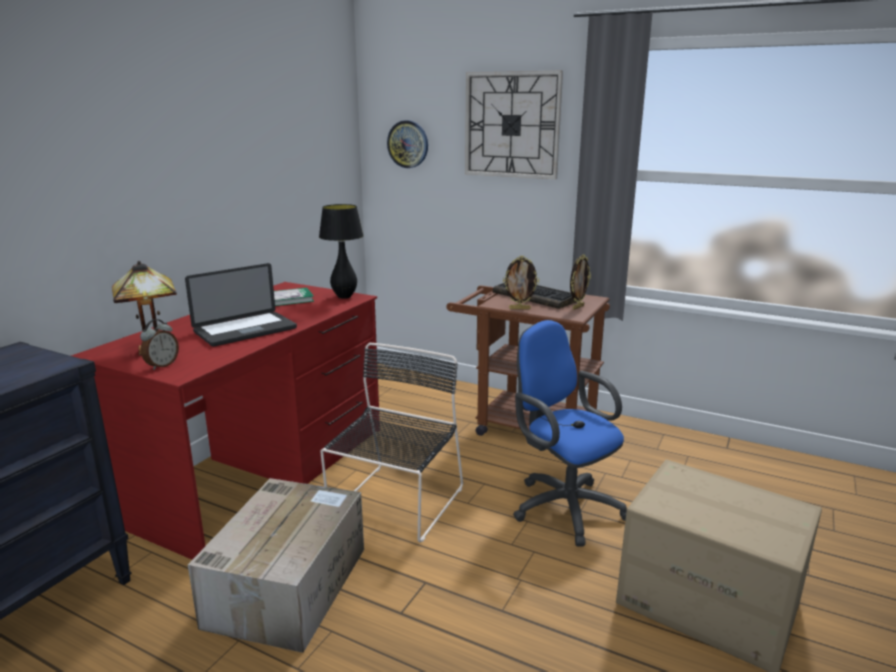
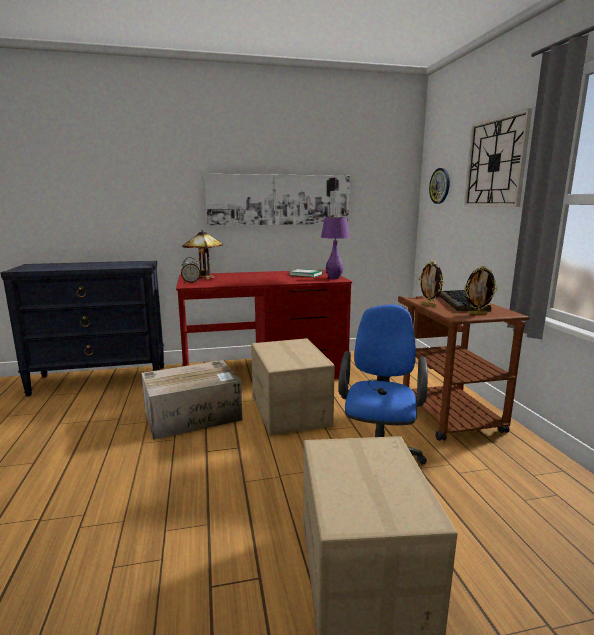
camera: 50 degrees right, 5 degrees down
(208, 181) = (279, 200): none -> picture
(245, 330) = (252, 280): laptop -> none
(344, 297) = (334, 278): black table lamp -> purple table lamp
(395, 504) = (291, 411): black chair -> cardboard box

